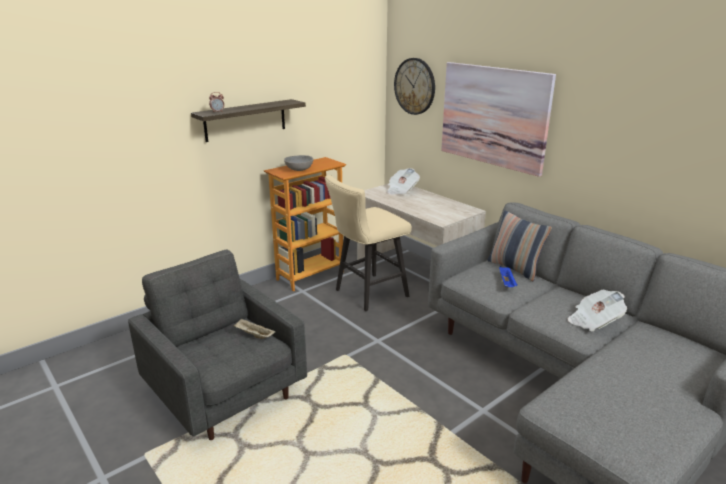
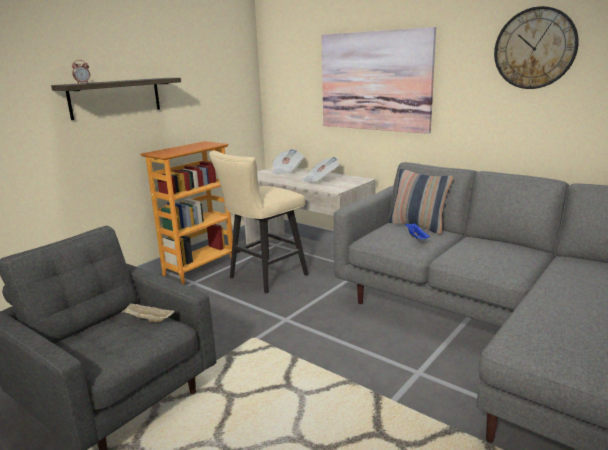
camera: 10 degrees left, 5 degrees down
(299, 169) = (179, 150): grey bowl -> none
(415, 86) = (289, 65): wall clock -> wall clock (535, 48)
(594, 321) = (517, 260): newspaper -> newspaper (320, 180)

